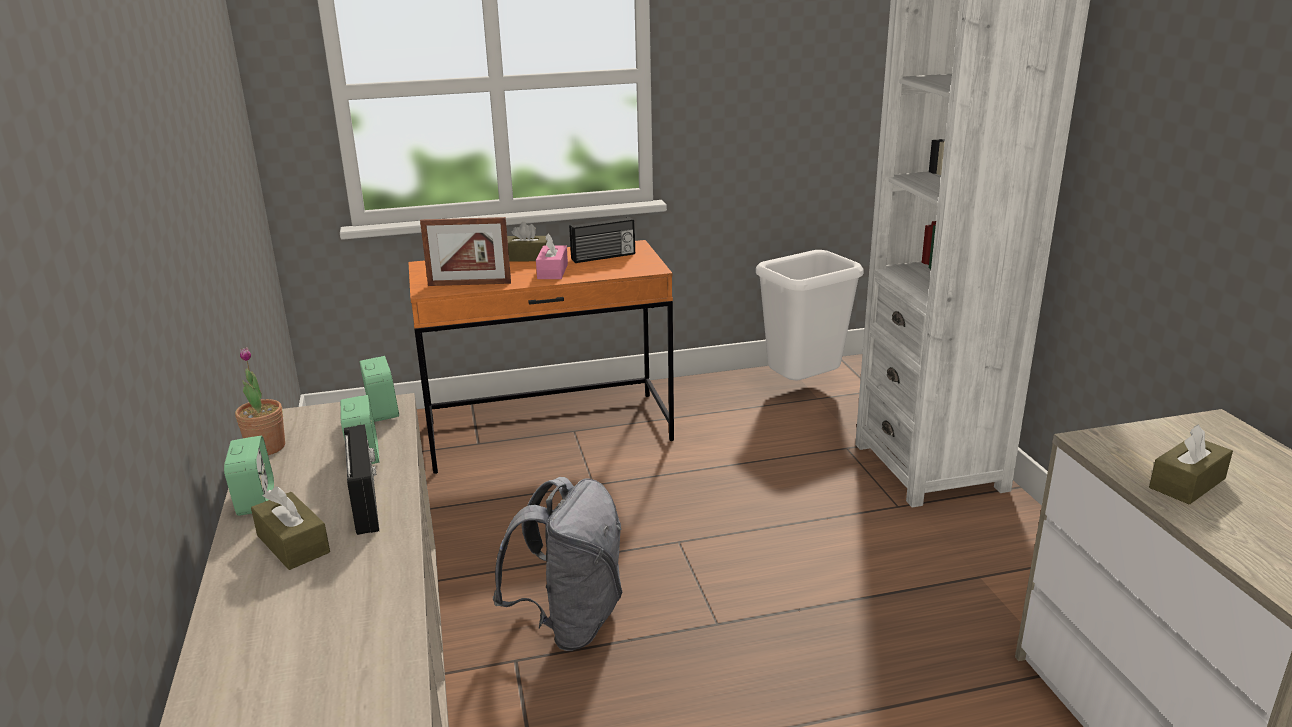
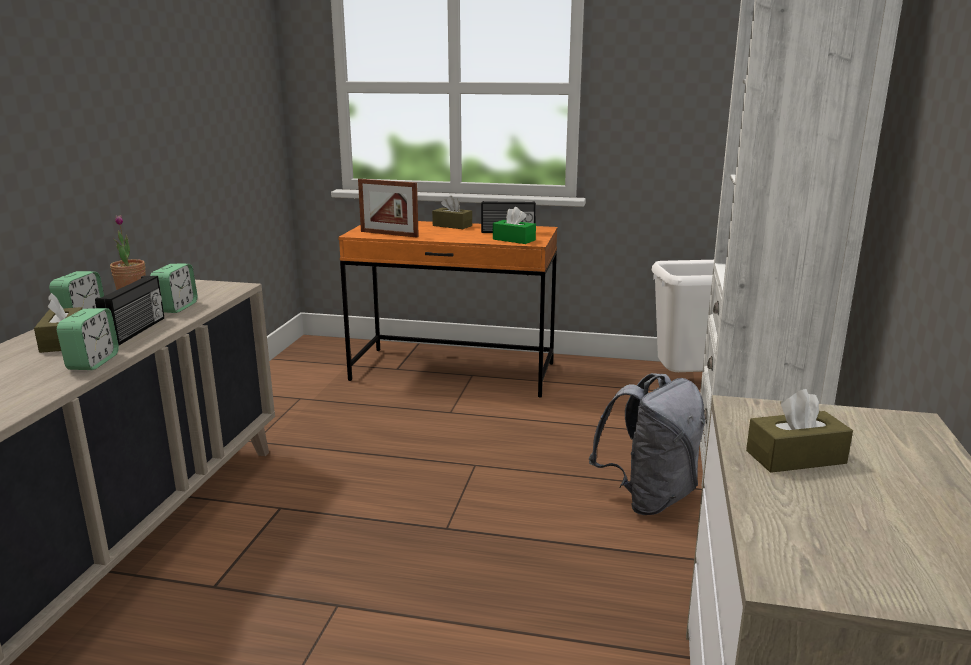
camera: 25 degrees right, 5 degrees down
(382, 411) = (226, 289): alarm clock -> alarm clock (93, 362)
(552, 271) = (457, 235): pink tissue box -> none
(570, 622) = (341, 495): grey backpack -> grey backpack (648, 498)
(626, 268) = (514, 240): none -> green tissue box

